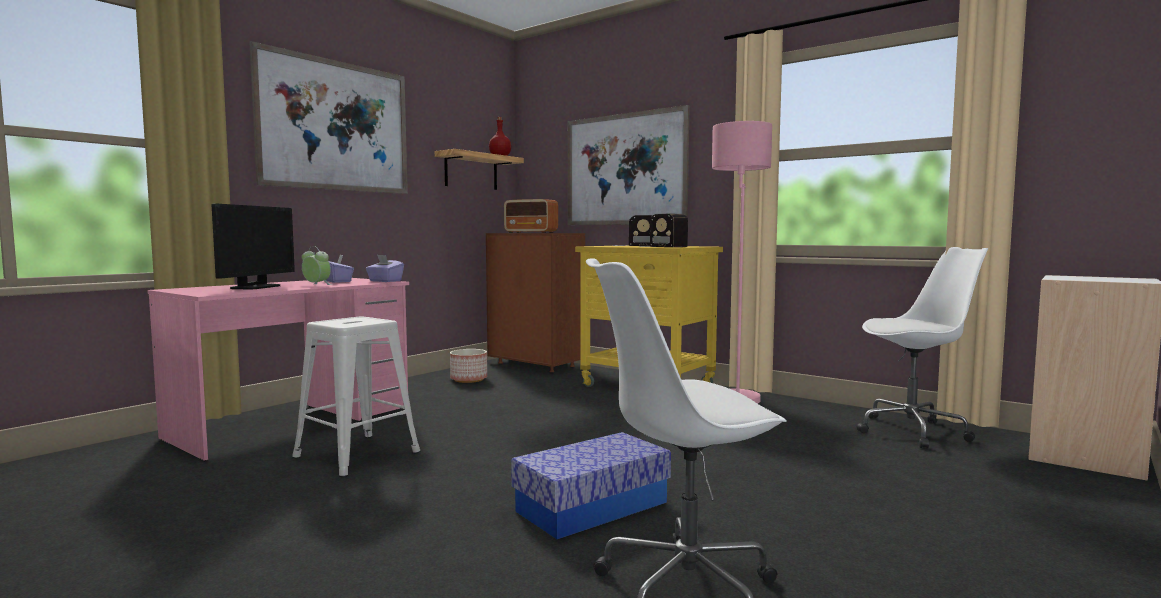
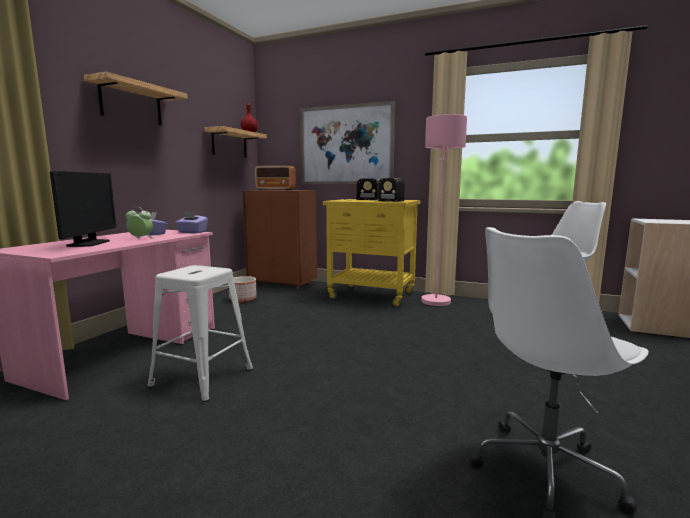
camera: 15 degrees left, 5 degrees up
(336, 126) = (131, 103): picture -> shelf
(592, 507) = (418, 403): storage box -> none

